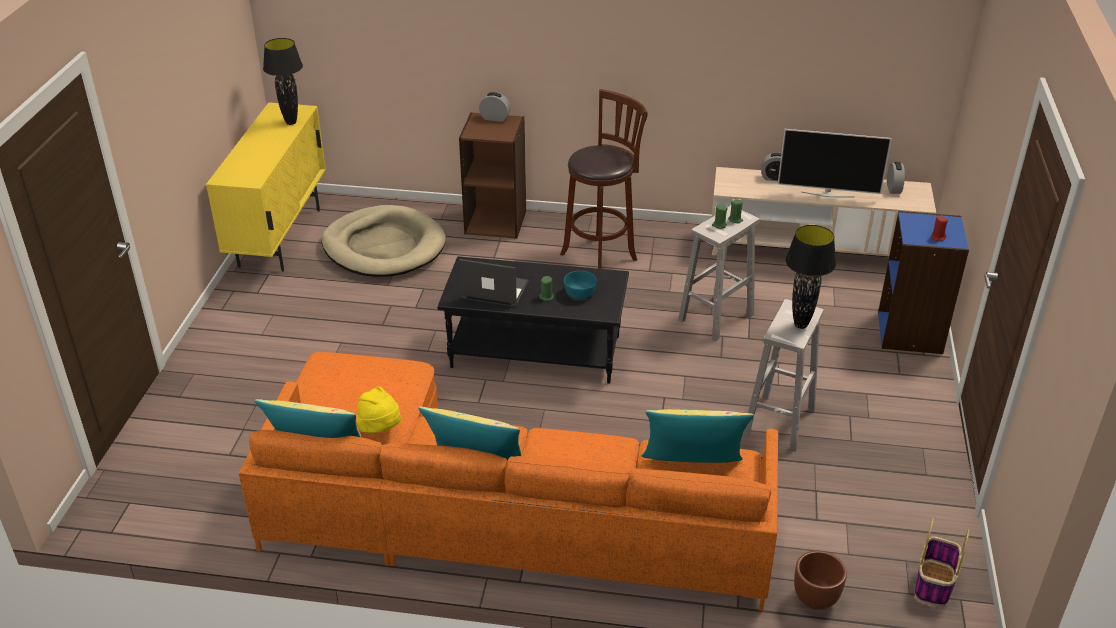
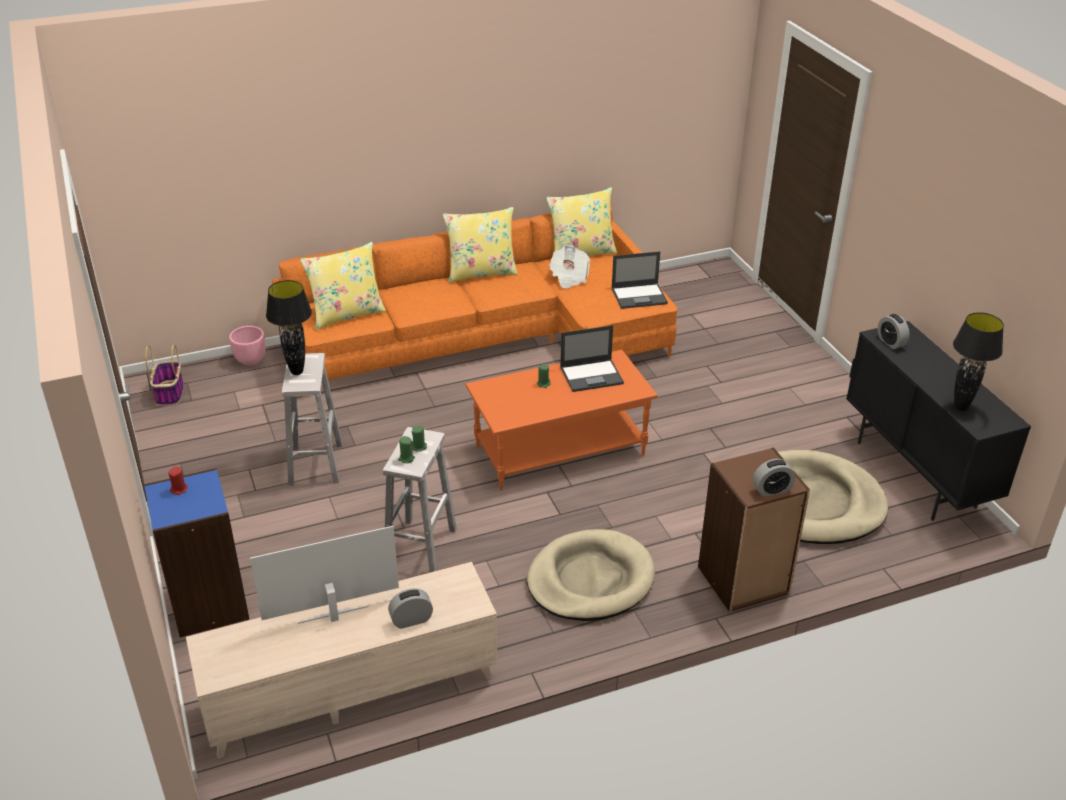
camera: 150 degrees right, 0 degrees up
(280, 237) = (915, 474): yellow cabinet -> black cabinet
(336, 372) = (639, 296): none -> laptop
(381, 429) = (569, 277): yellow hat -> newspaper
(534, 353) = (560, 450): black coffee table -> orange coffee table
(580, 293) = (518, 396): turquoise bowl -> none
(601, 255) = (590, 580): brown stool -> beige dog bed
(815, 600) = (251, 360): brown planter -> pink planter
(893, 188) = (248, 661): alarm clock -> alarm clock (890, 342)

